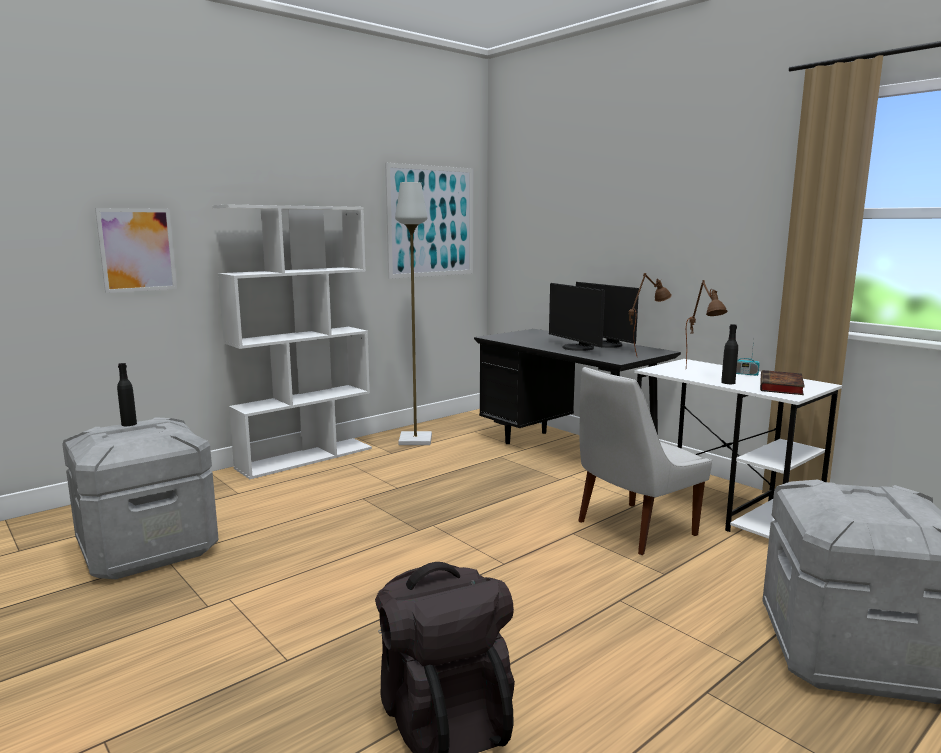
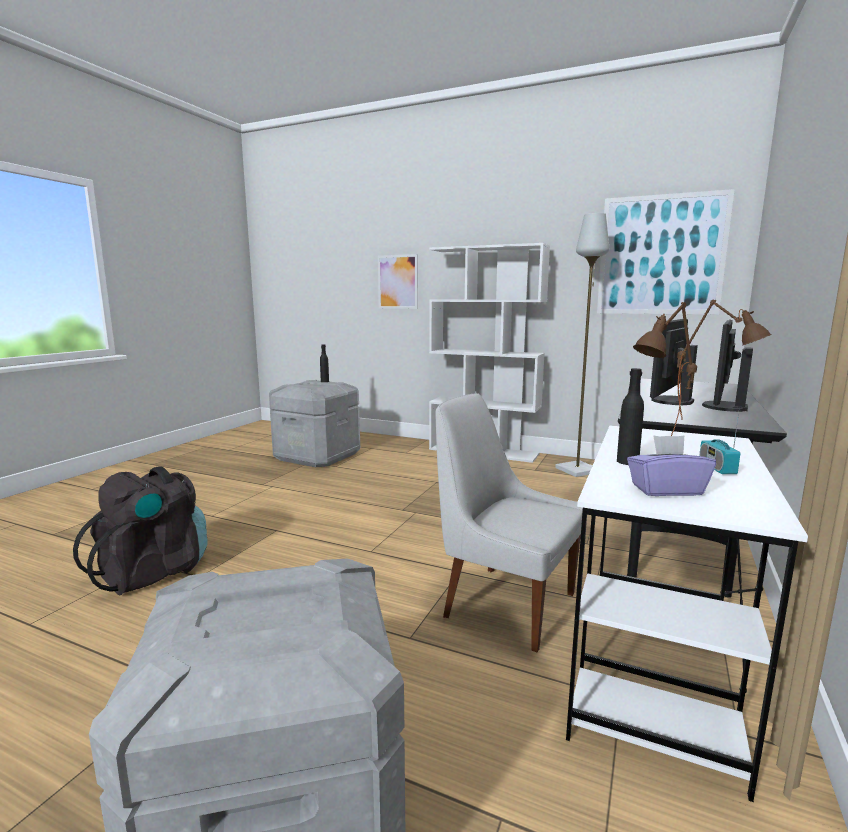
camera: 65 degrees right, 0 degrees up
(781, 387) = (666, 490): book -> purple tissue box

